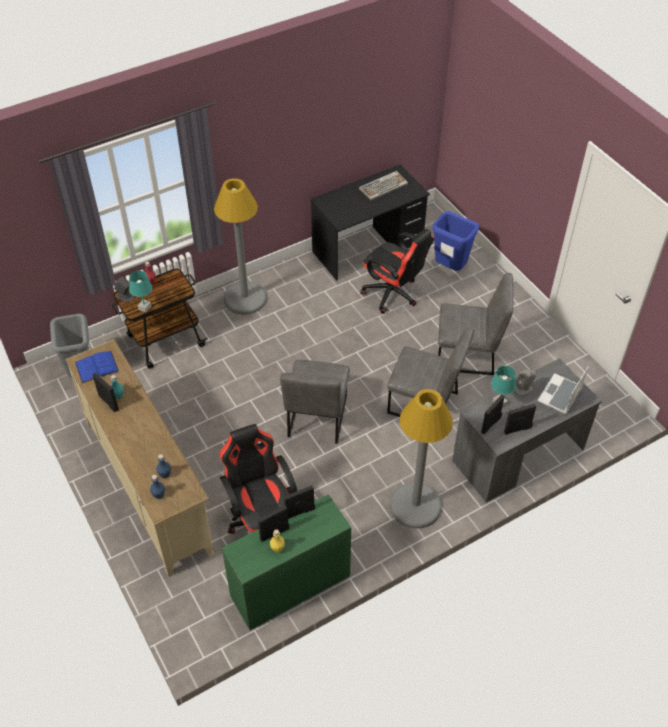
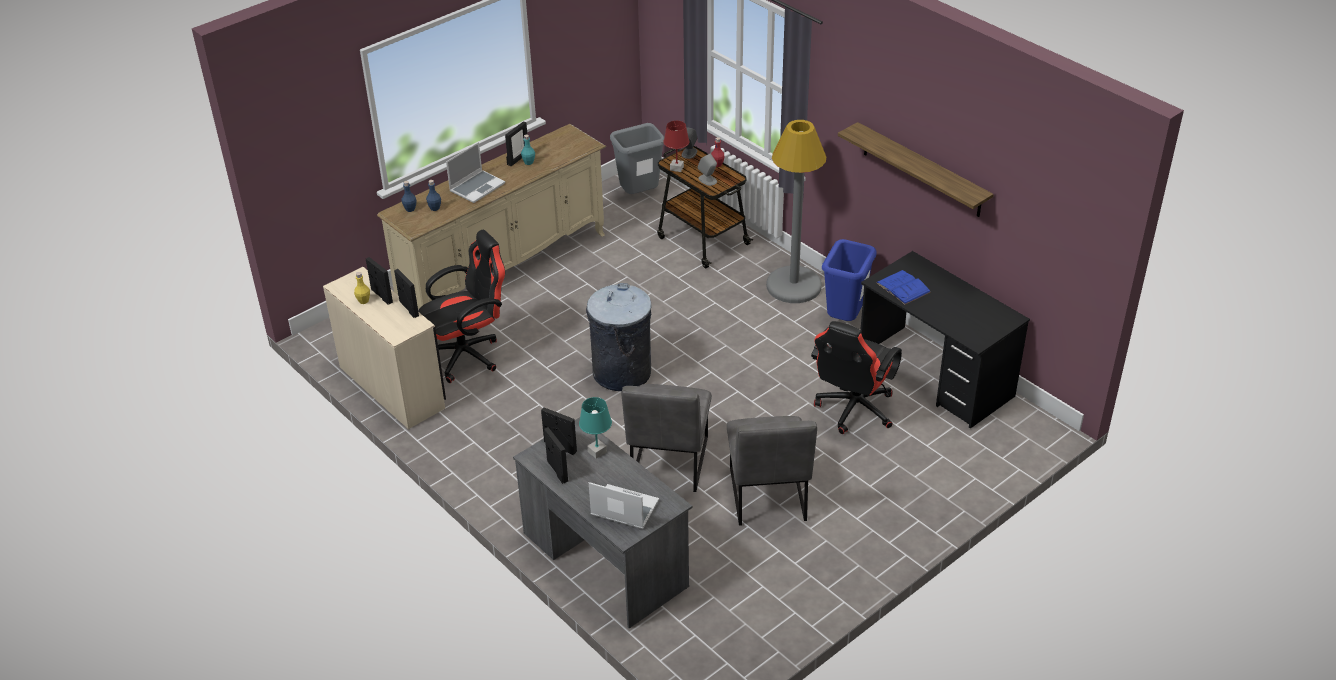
camera: 80 degrees right, 10 degrees down
(97, 367) = (563, 142): blue book -> blue book (903, 287)
(143, 438) = (477, 187): none -> laptop
(144, 307) = (677, 168): turquoise table lamp -> red table lamp
(289, 585) = (393, 386): green desk -> beige desk
(306, 142) = (921, 170): none -> shelf
(316, 418) = (621, 372): grey chair -> grey trash can
(383, 186) = (971, 309): keyboard -> none
(415, 506) = (508, 471): grey floor lamp -> none
(450, 269) = (931, 463): blue trash can -> blue trash can (844, 320)
(523, 389) = (625, 473): grey speaker -> grey speaker (708, 180)

